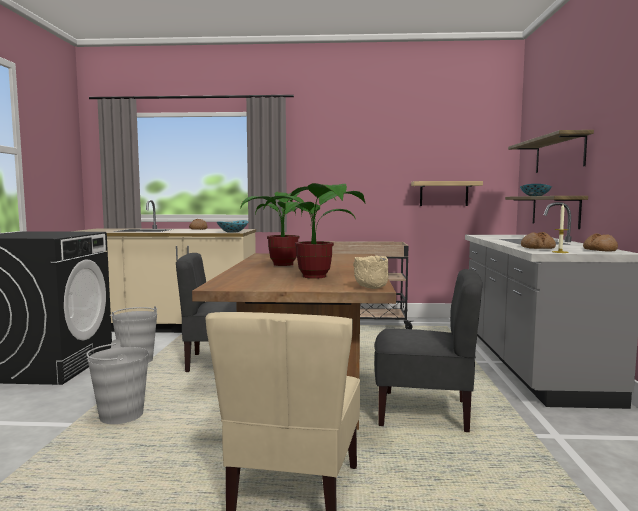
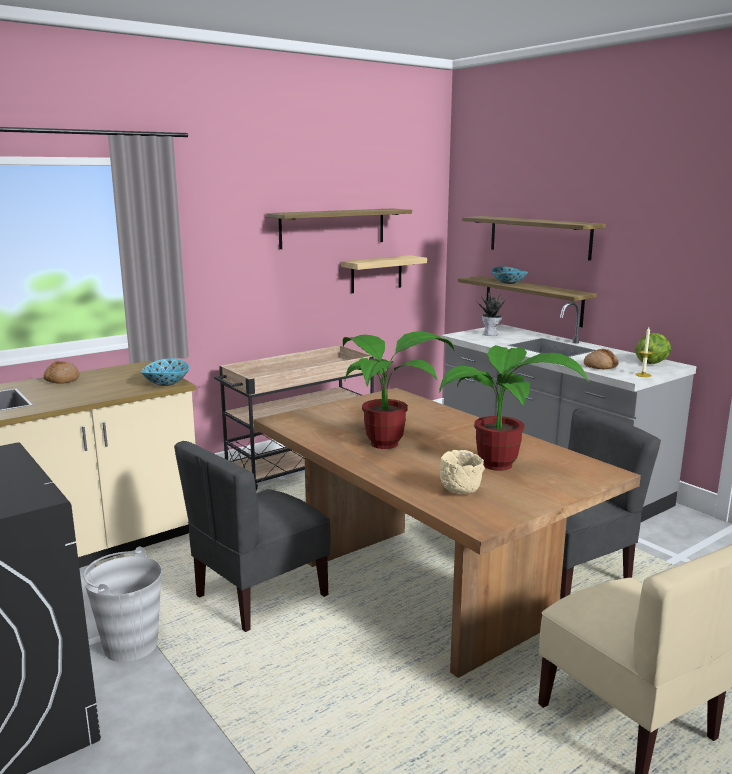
camera: 40 degrees left, 10 degrees up
(121, 416) = (301, 739): grey bucket -> none
(371, 288) = (606, 473): beige bowl -> beige bowl (459, 491)
(405, 157) = (333, 228): none -> shelf
(506, 236) = (491, 334): none -> potted plant
(599, 250) = (652, 363): bread -> lettuce

